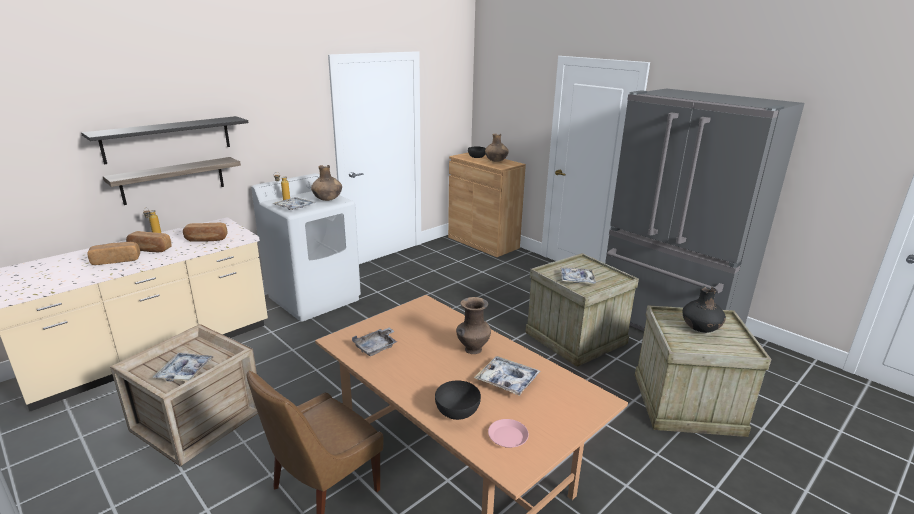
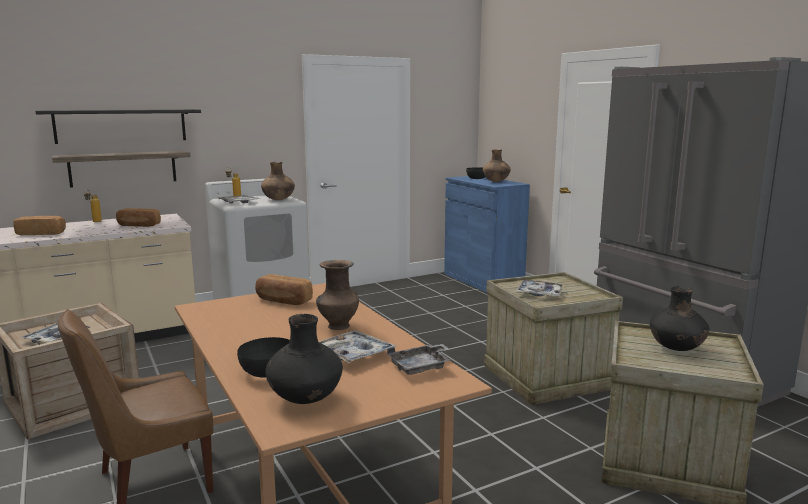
camera: 15 degrees right, 10 degrees down
(149, 249) = (79, 229): bread -> bread (283, 301)
(376, 347) = (232, 315): grey tray -> grey tray (421, 367)
(483, 242) = (482, 281): brown cabinet -> blue cabinet
(507, 436) = (305, 399): pink plate -> black vase

